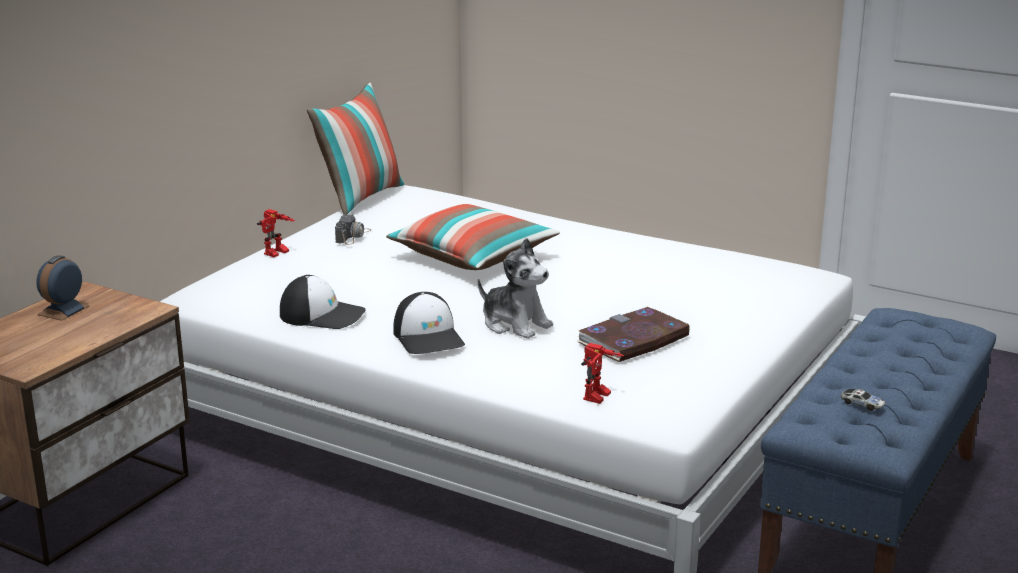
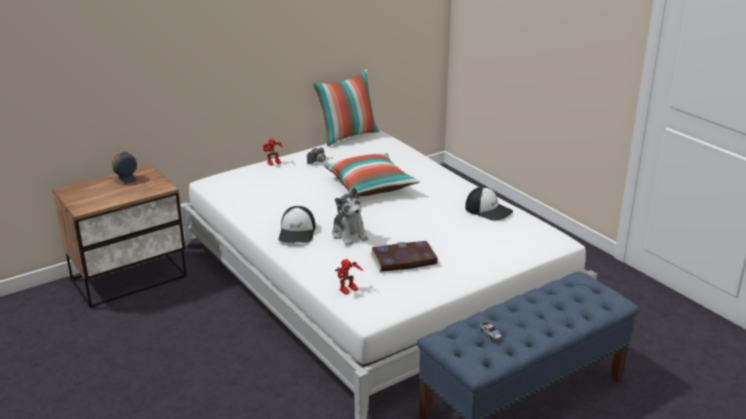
camera: 25 degrees right, 5 degrees up
(322, 315) = (260, 206): cap -> cap (488, 210)

